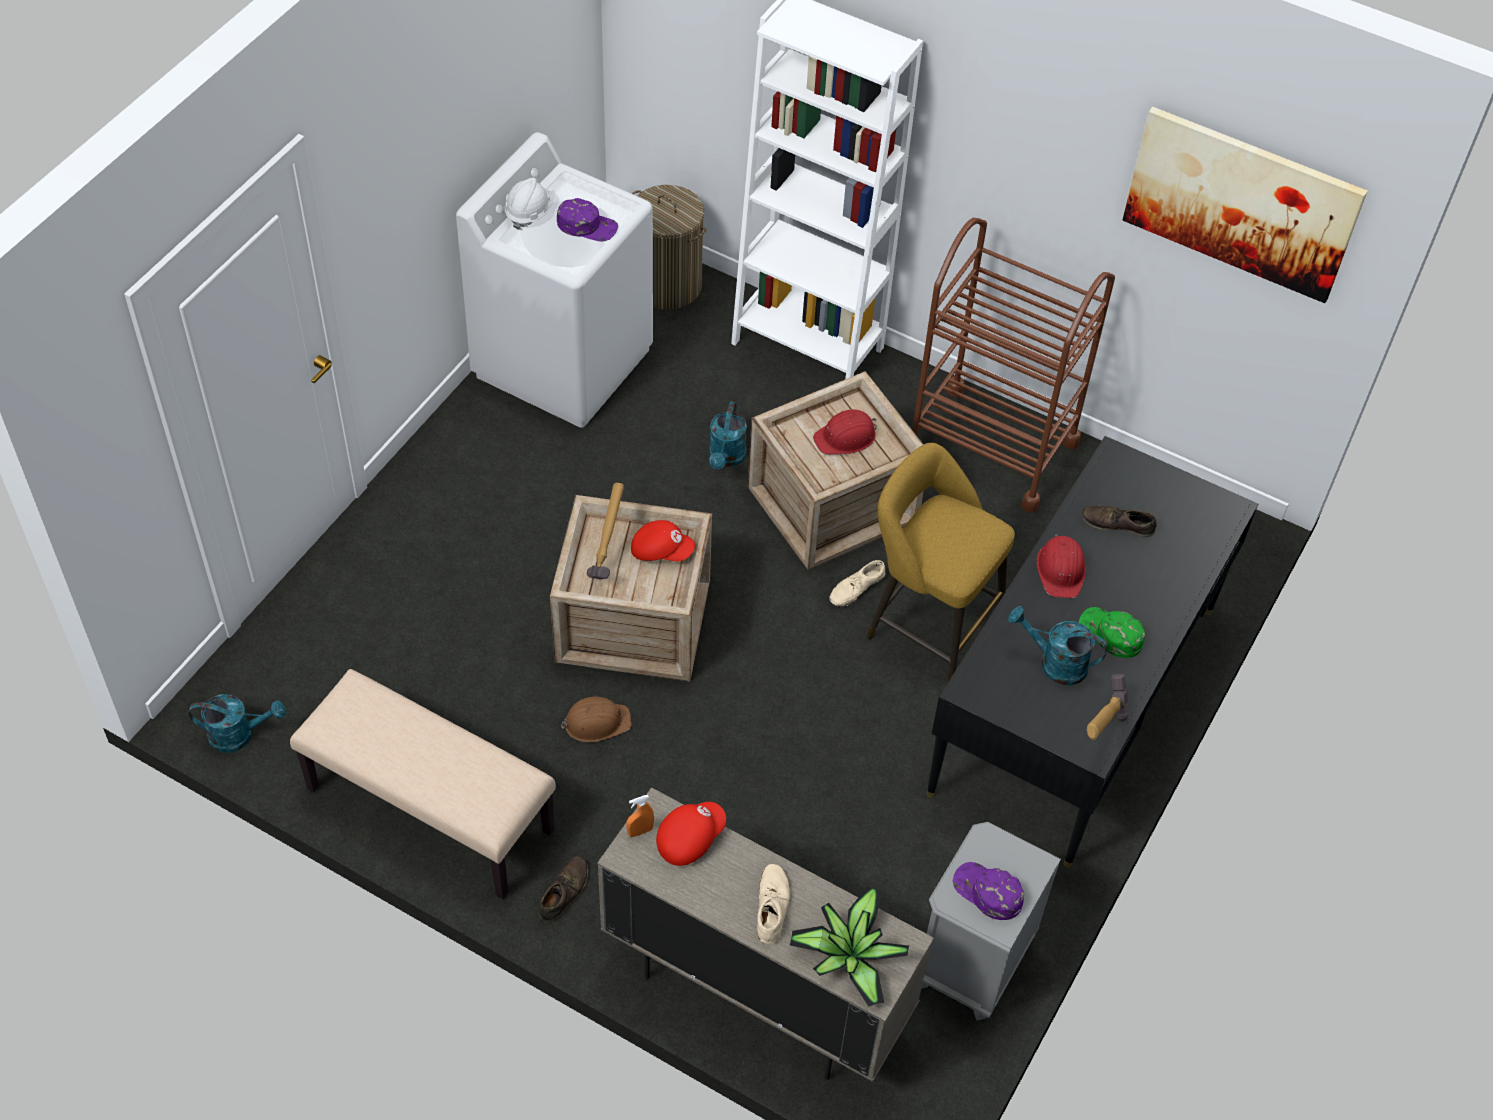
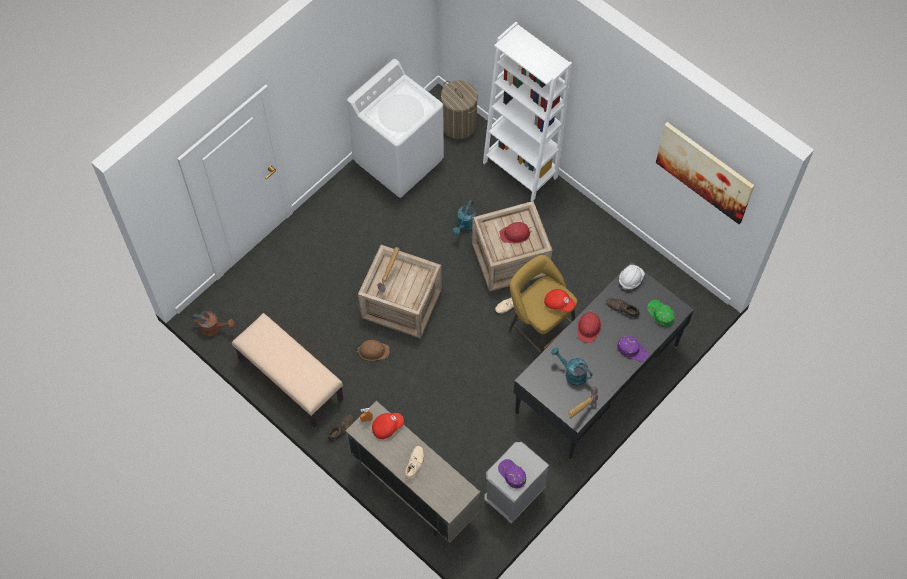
camera: 15 degrees right, 10 degrees up
(239, 735) = (214, 328): turquoise watering can -> brown watering can
(529, 213) = (383, 101): white hard hat -> white hard hat (630, 279)
(587, 225) = (409, 112): purple cap -> purple cap (632, 350)
(661, 550) = (414, 279): red cap -> red cap (558, 303)
(849, 956) = (441, 492): potted plant -> none
(991, 447) = (596, 241): brown cart -> none
(1110, 634) = (602, 363): green cap -> green cap (660, 313)

